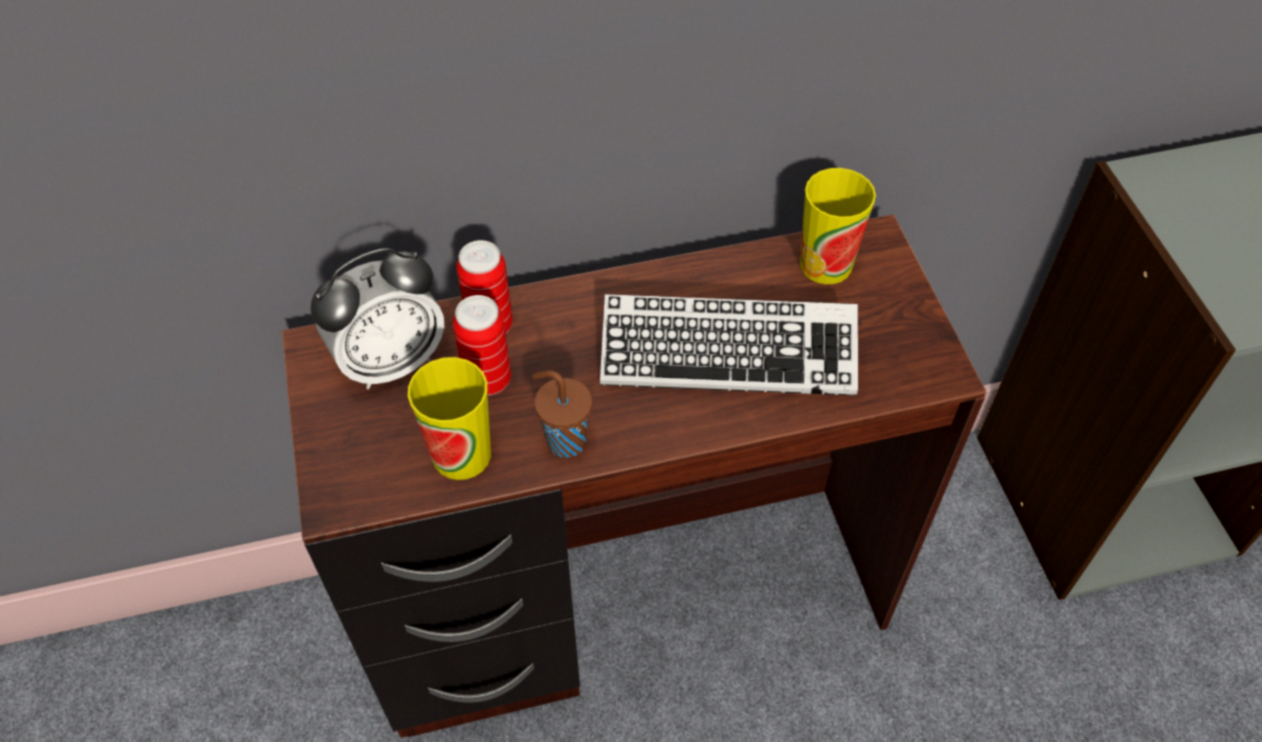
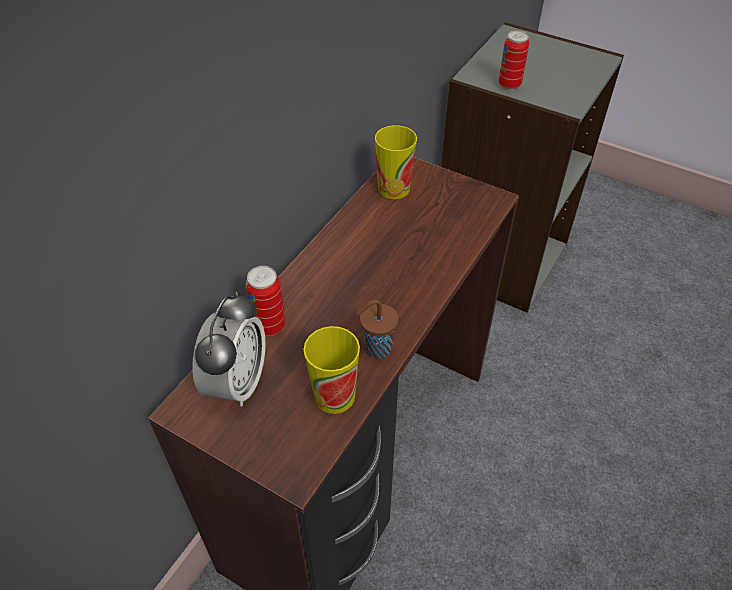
camera: 45 degrees left, 5 degrees down
(488, 380) = (302, 351): can -> can (509, 85)
(728, 354) = (400, 255): keyboard -> none

